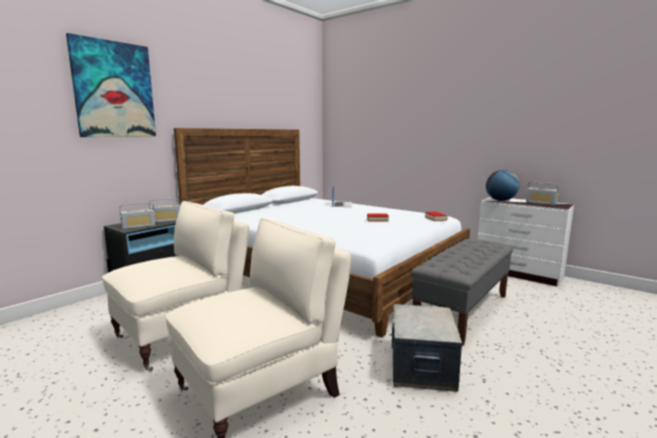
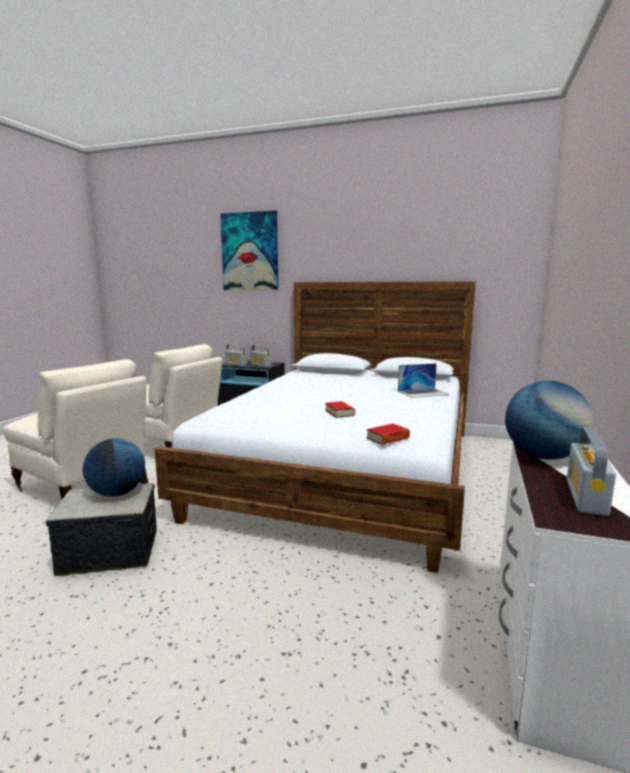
camera: 70 degrees right, 0 degrees up
(413, 316) = (117, 493): none -> globe
(462, 310) = (273, 577): grey bench -> none

